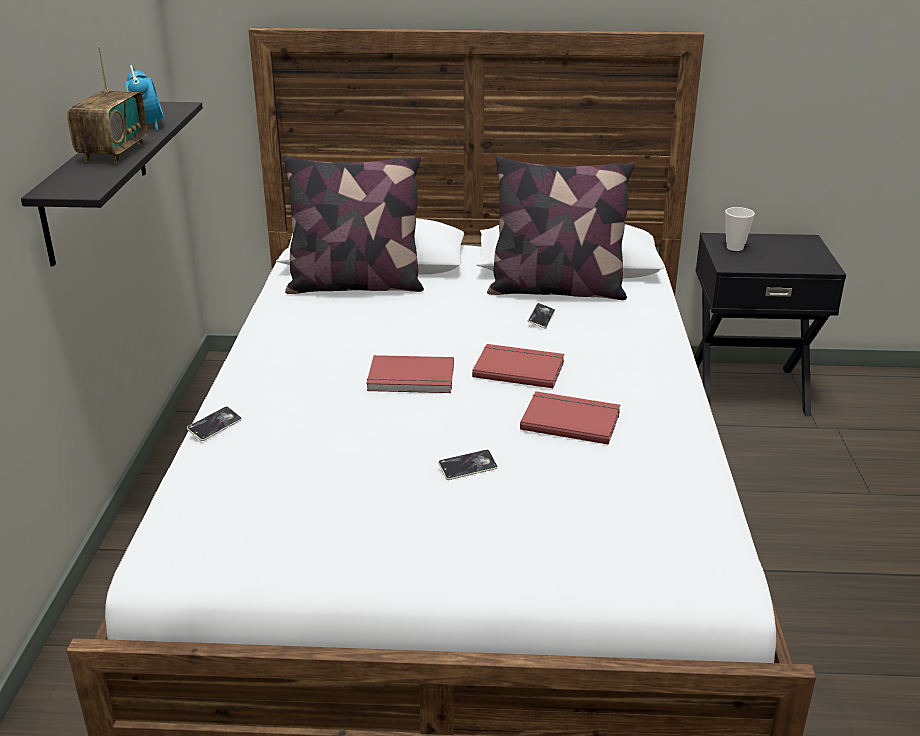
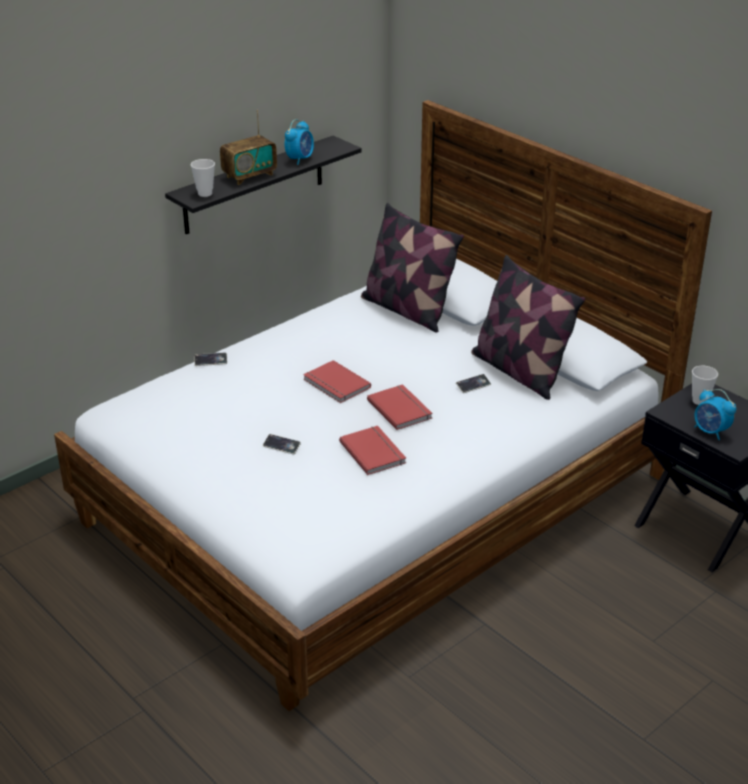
camera: 45 degrees right, 5 degrees up
(86, 182) = (205, 193): none -> cup
(786, 264) = (710, 431): none -> alarm clock

